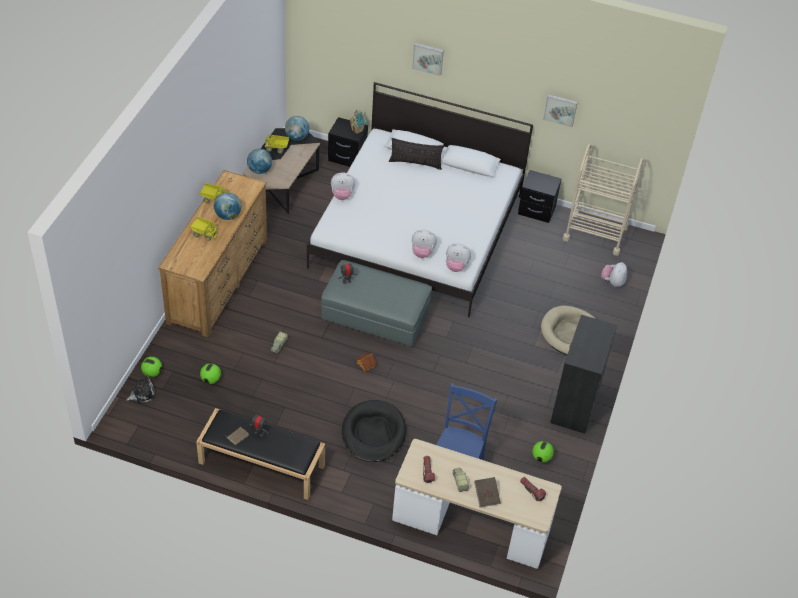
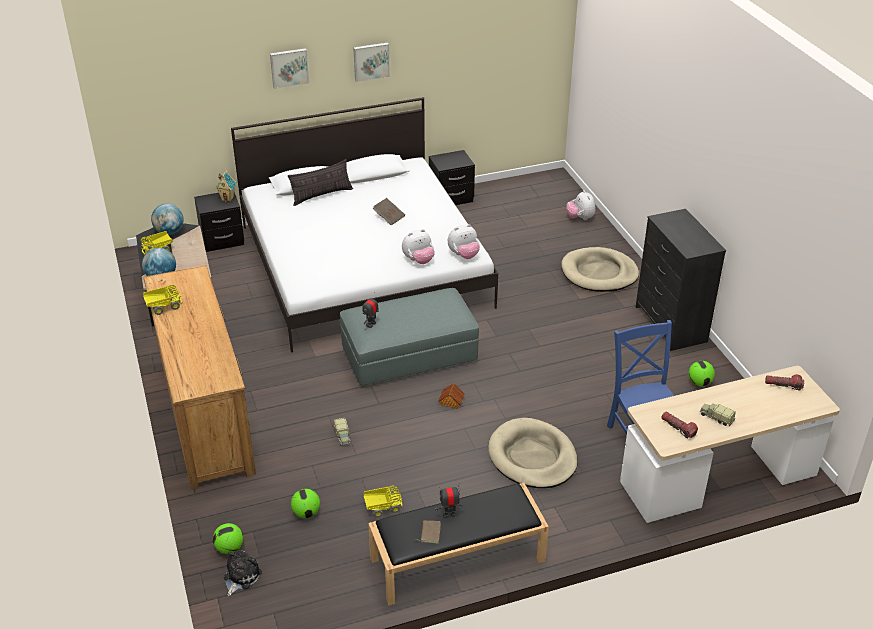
camera: 35 degrees left, 10 degrees down
(204, 233) = (191, 343): toy truck -> toy truck (382, 507)
(228, 216) = (199, 314): globe -> none
(342, 195) = (280, 253): plush toy -> none
(373, 433) = (532, 457): black dog bed -> beige dog bed
(486, 496) = (754, 414): brown book -> brown book (389, 217)
(560, 109) = (448, 65): picture -> picture (371, 61)
(595, 233) = (520, 191): beige cart -> none

